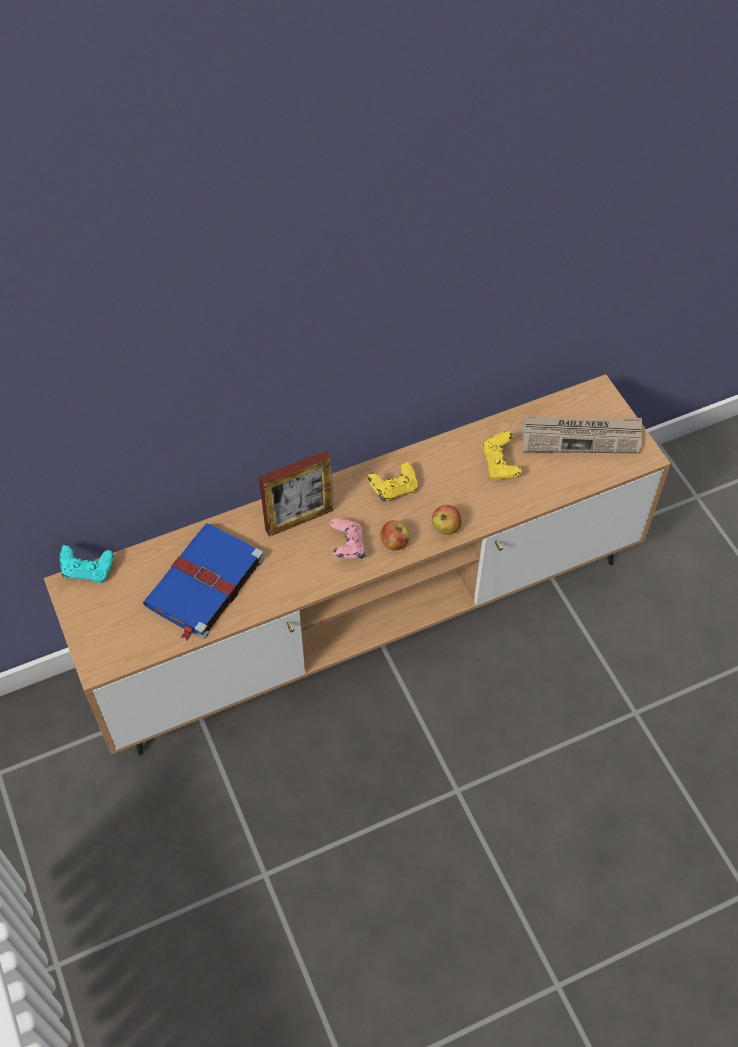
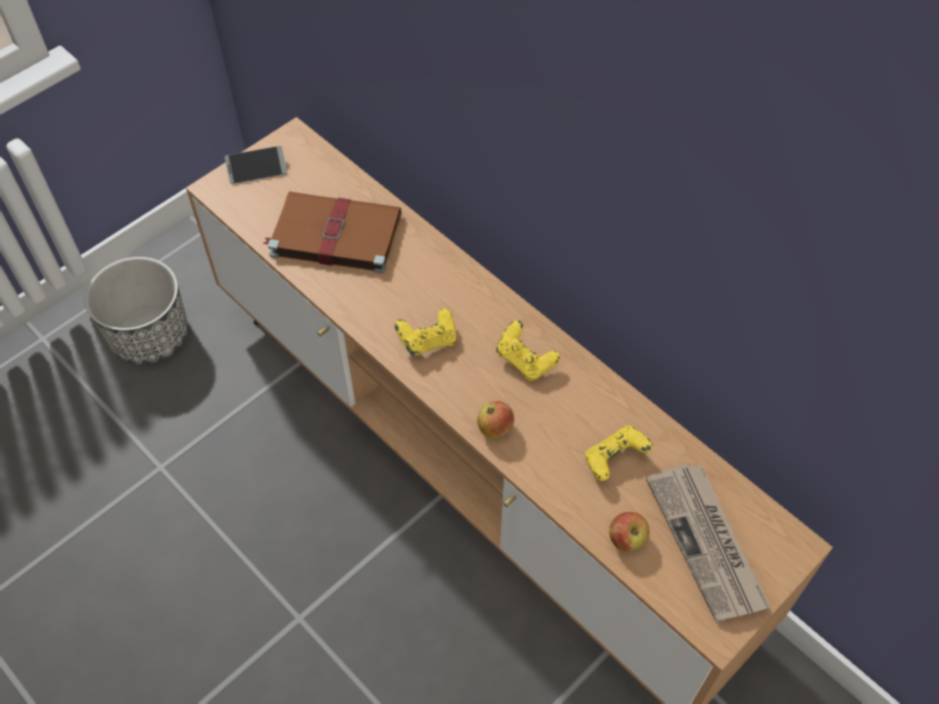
camera: 70 degrees right, 0 degrees up
(88, 571) = (315, 144): turquoise game controller -> none
(94, 625) = (257, 169): none -> phone
(107, 854) = (150, 335): none -> planter
(203, 584) = (333, 234): blue book -> brown book
(299, 520) = (445, 287): picture frame -> none
(347, 547) = (428, 341): pink game controller -> yellow game controller
(394, 543) = (452, 383): apple -> apple (627, 539)

